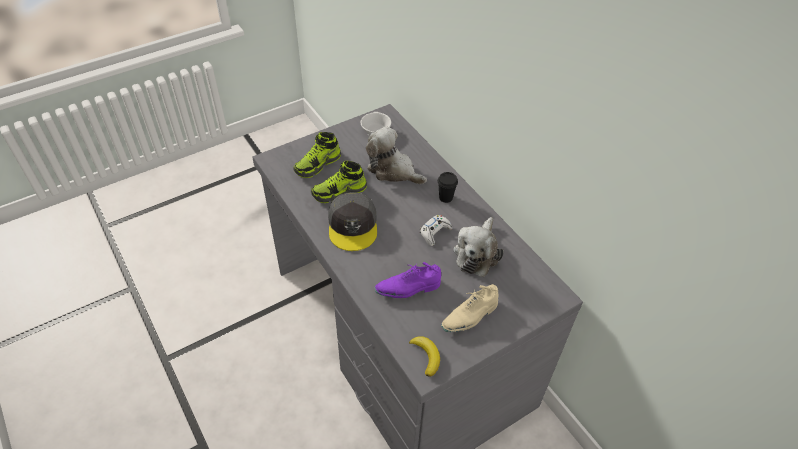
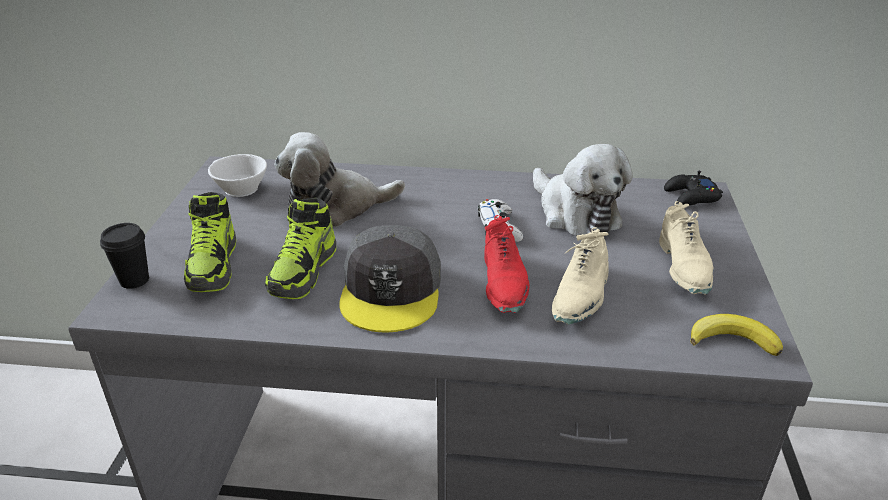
camera: 50 degrees left, 15 degrees down
(353, 225) = (392, 290): grey cap -> grey cap turned 60 degrees clockwise
(392, 258) = (504, 284): none -> red shoe
(408, 288) = (581, 297): purple shoe -> beige shoe
(445, 197) = (447, 192): black cup -> black cup (134, 280)
(546, 292) = (691, 197): none -> black game controller

